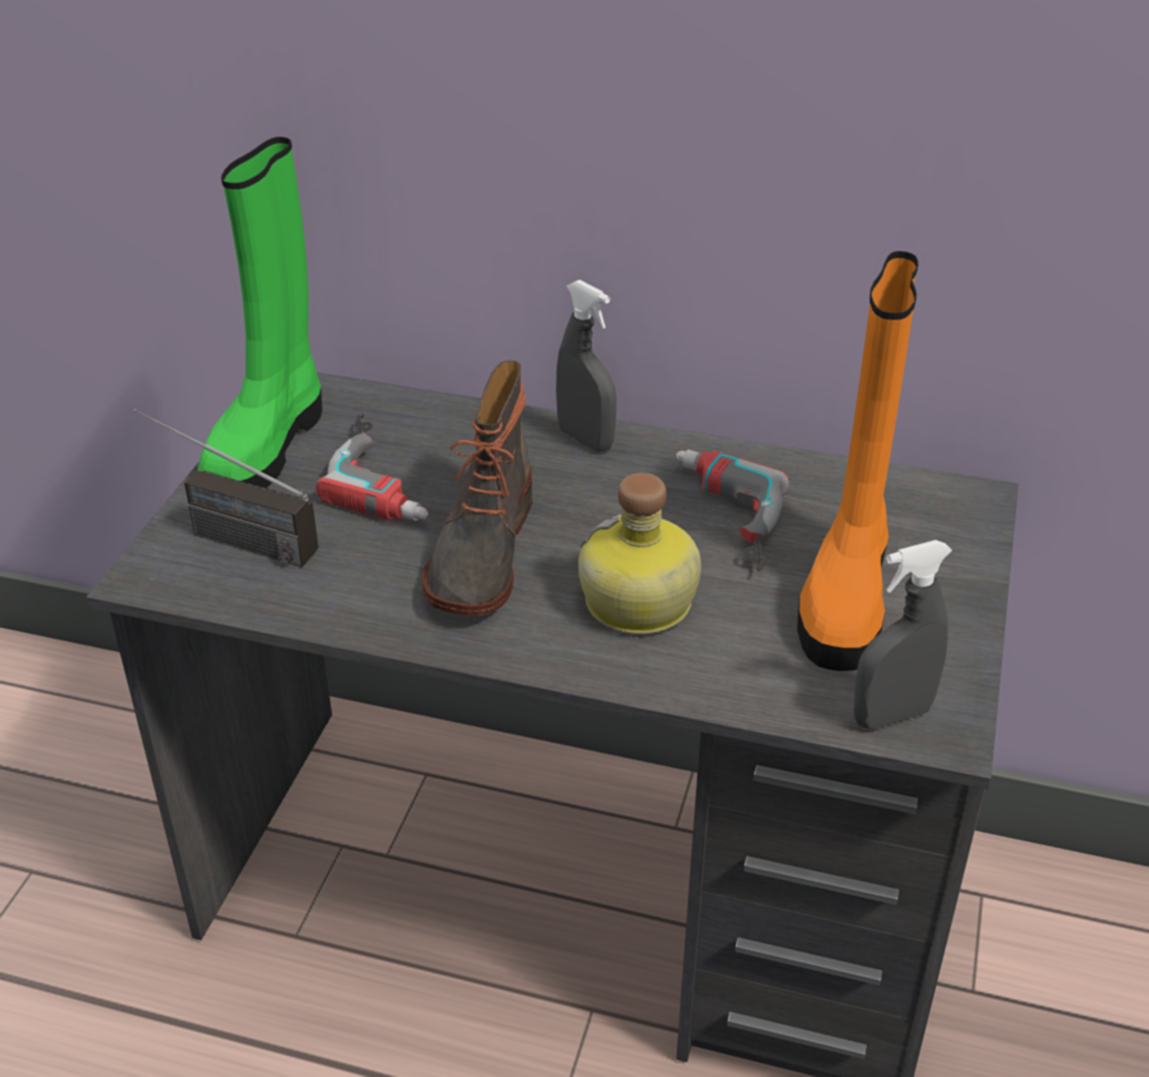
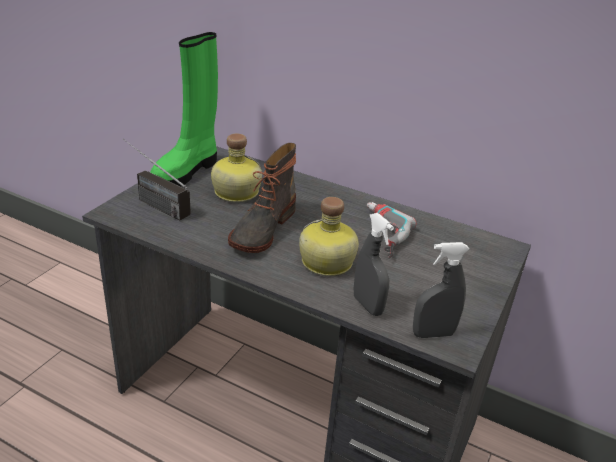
camera: 10 degrees right, 5 degrees down
(391, 477) = (235, 192): power drill -> bottle
(585, 439) = (328, 192): grey spray bottle -> grey spray bottle (367, 305)
(846, 594) = (429, 276): orange boot -> none

